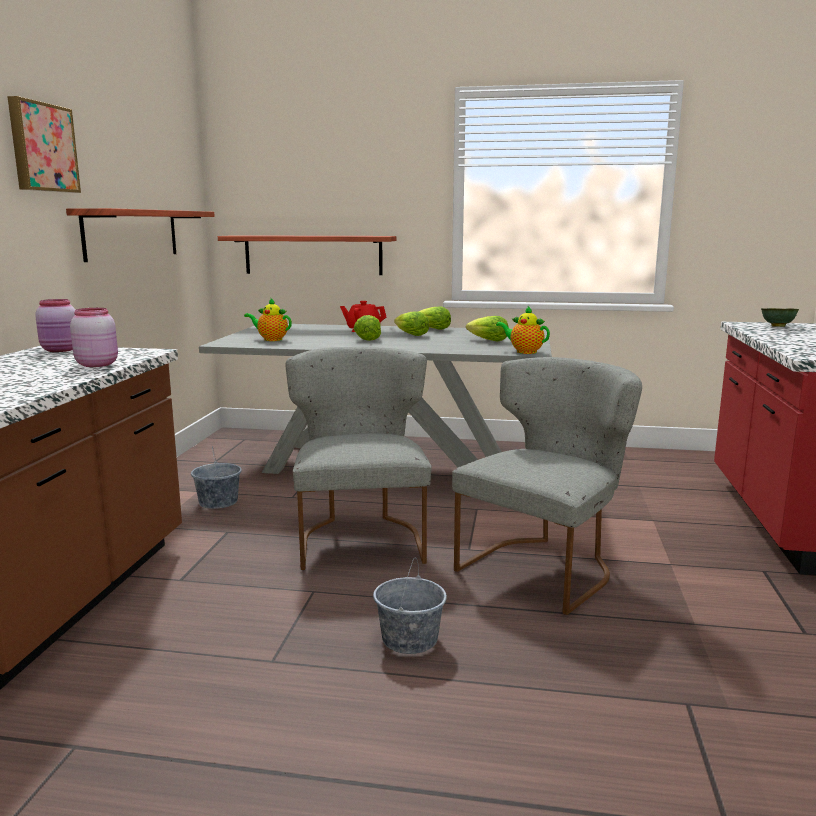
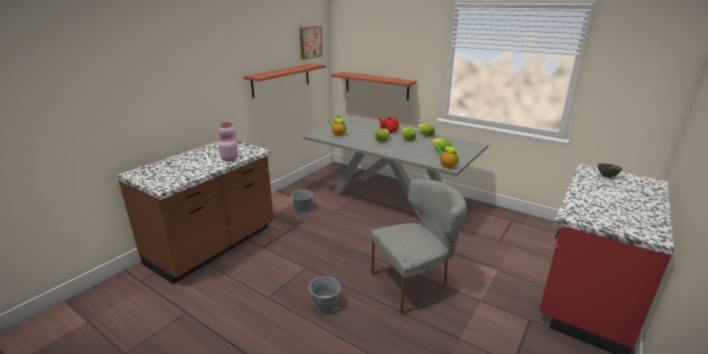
camera: 25 degrees right, 10 degrees up
(42, 147) = (231, 52): picture -> picture (310, 42)
(361, 538) = (345, 243): grey chair -> none

